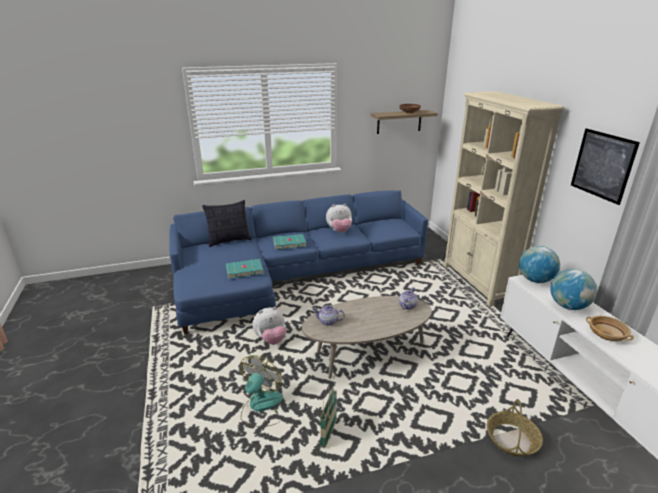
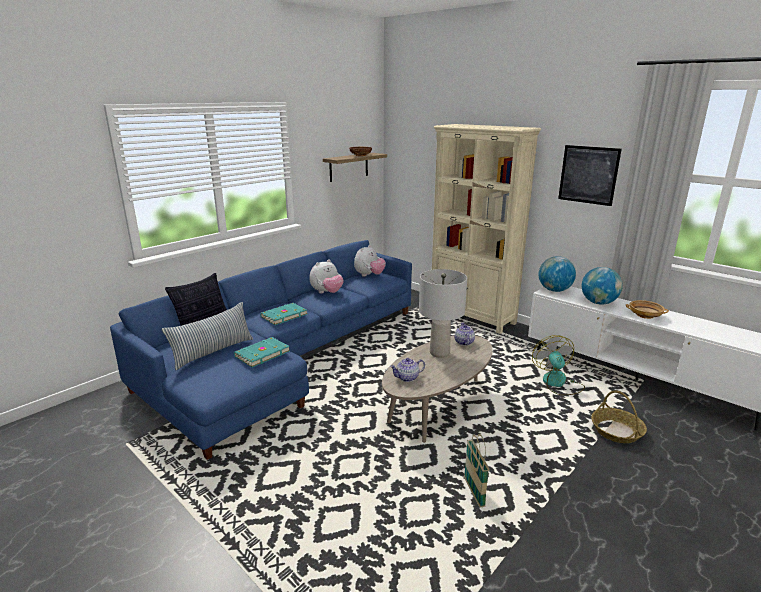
camera: 30 degrees left, 5 degrees down
(217, 259) = (213, 352): none -> pillow
(261, 407) = (381, 498): fan -> fan (557, 383)
(271, 339) = (324, 428): plush toy -> plush toy (369, 275)
(376, 309) = (439, 353): none -> grey table lamp

